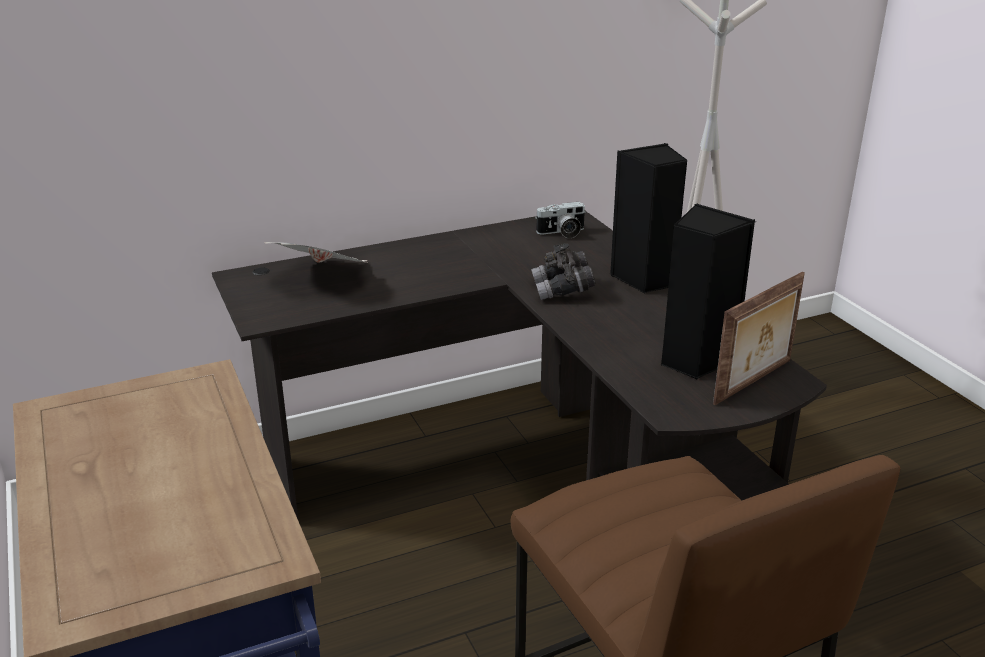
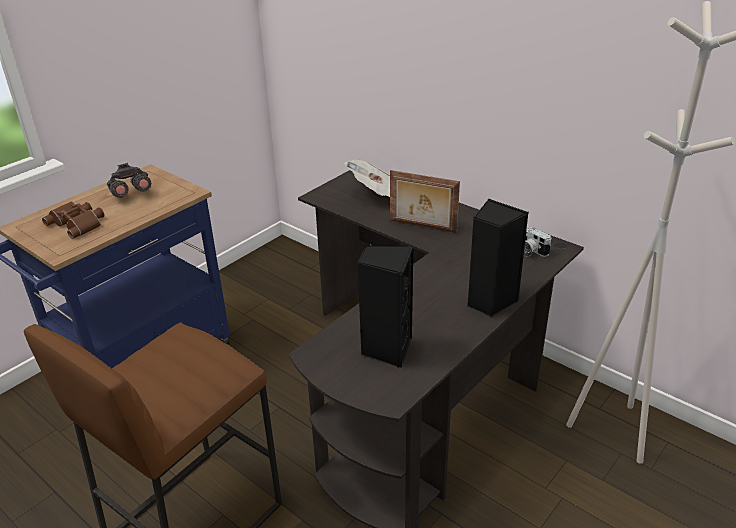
camera: 65 degrees right, 5 degrees up
(166, 522) = (78, 223): none -> brown binoculars
(563, 290) = (439, 274): grey binoculars -> grey binoculars (130, 194)
(754, 382) = (375, 382): picture frame -> picture frame (422, 227)

